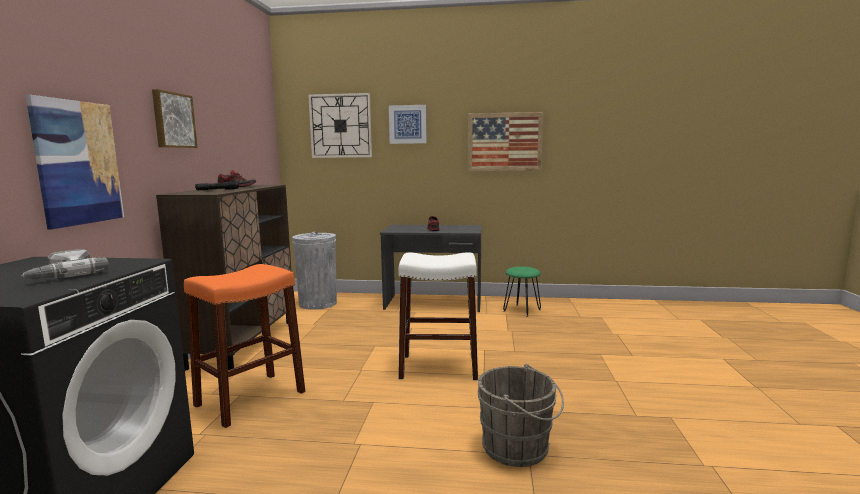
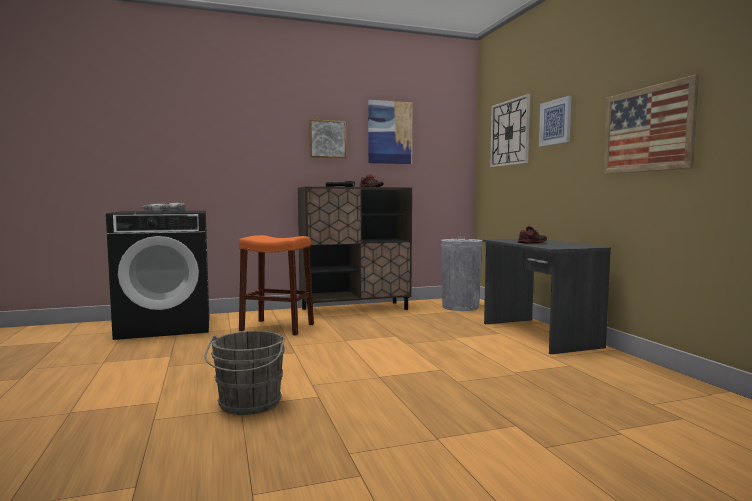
camera: 65 degrees right, 5 degrees down
(78, 163) = (243, 165): picture -> picture (390, 132)
(439, 367) = (377, 360): white stool -> none
(522, 310) = (602, 371): green stool -> none

